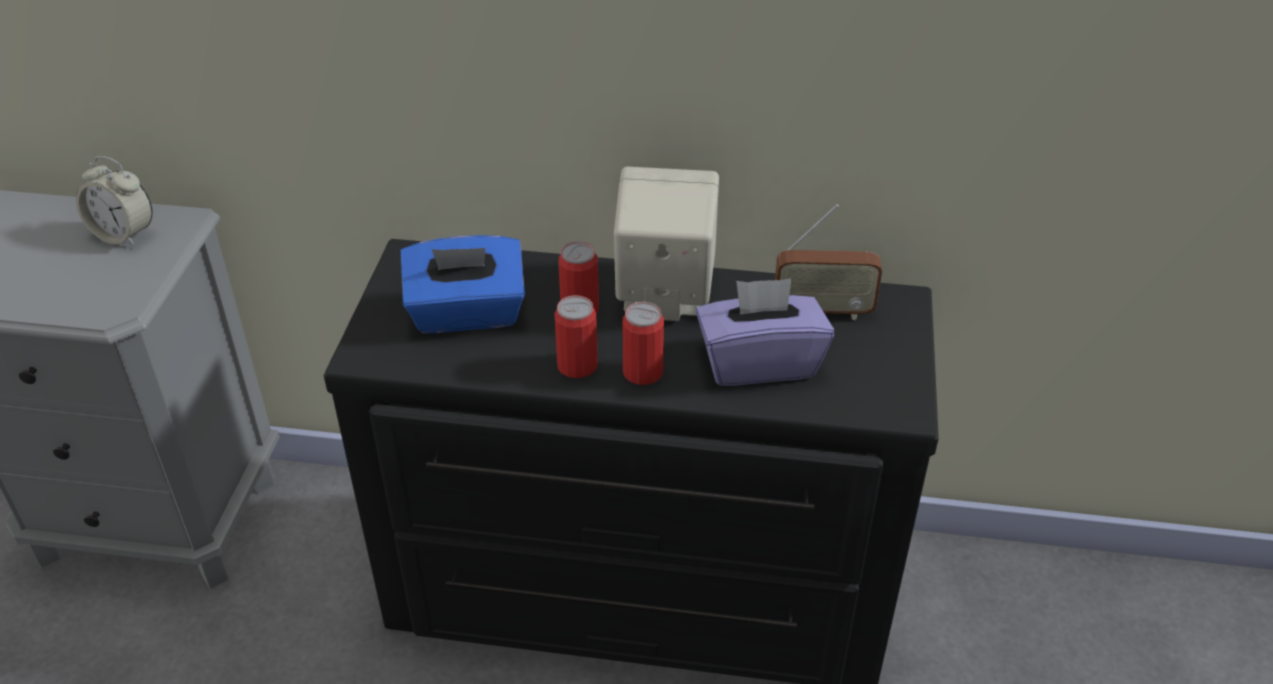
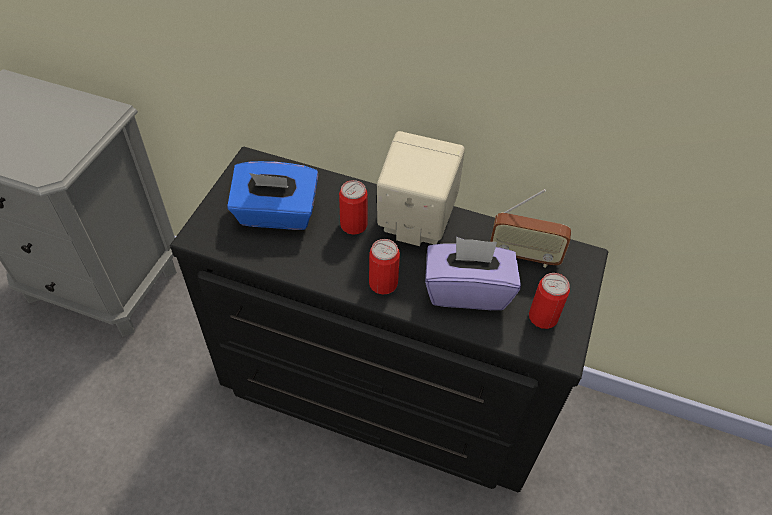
camera: 10 degrees right, 10 degrees up
(124, 235) = (71, 116): alarm clock -> none
(577, 366) = (339, 270): can -> can (543, 317)

